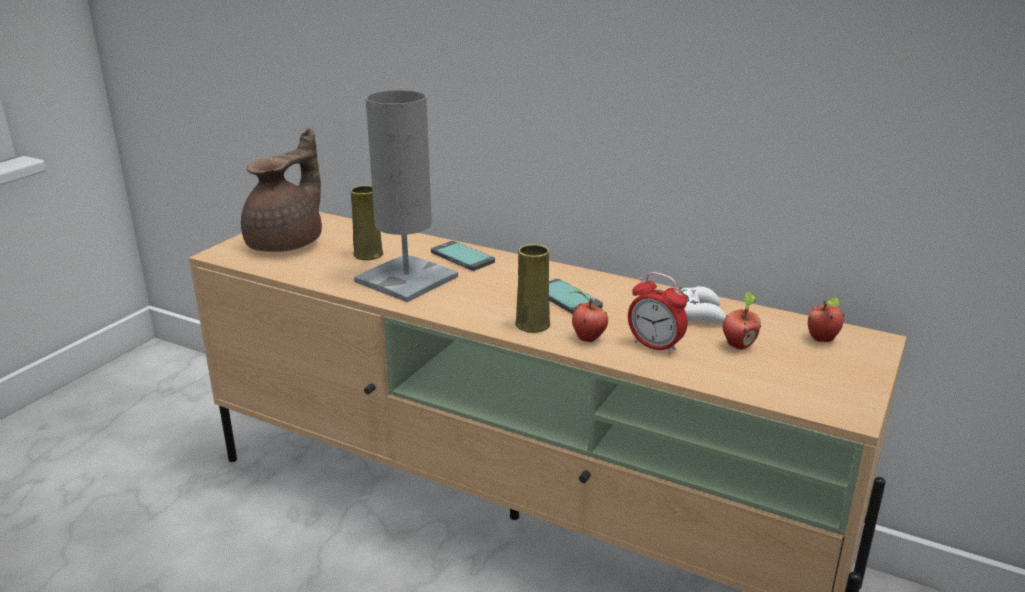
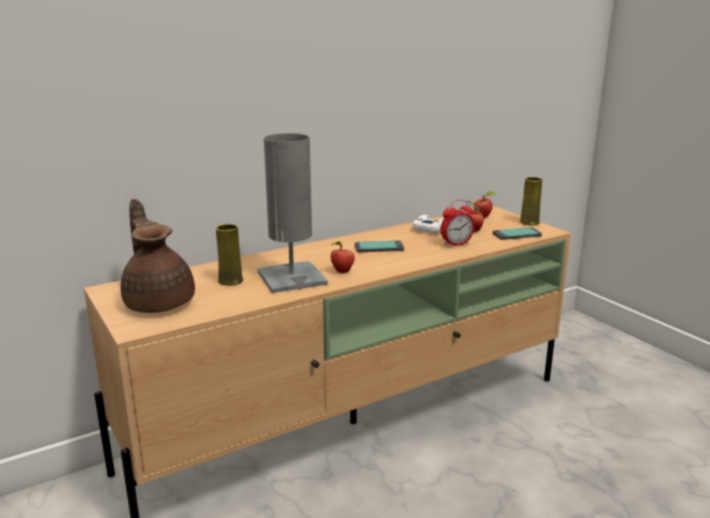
camera: 60 degrees left, 5 degrees down
(462, 257) = (281, 258): phone -> phone (517, 235)
(532, 324) = (401, 261): yellow vase -> yellow vase (529, 222)
(586, 339) = (432, 254): apple -> apple (342, 272)

